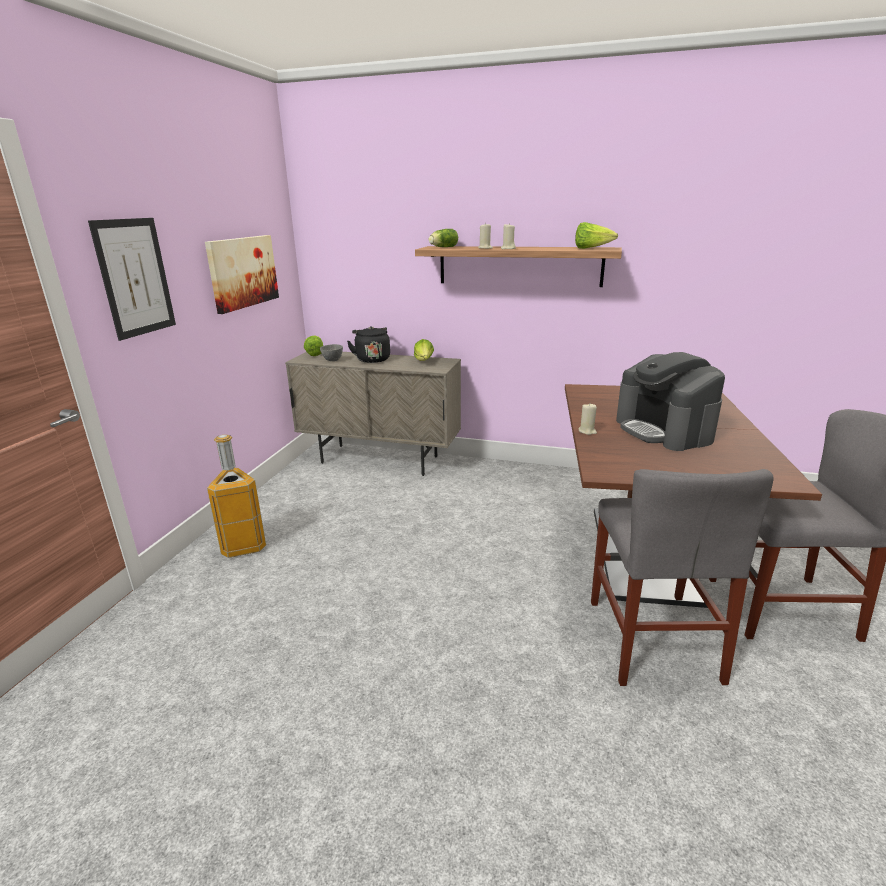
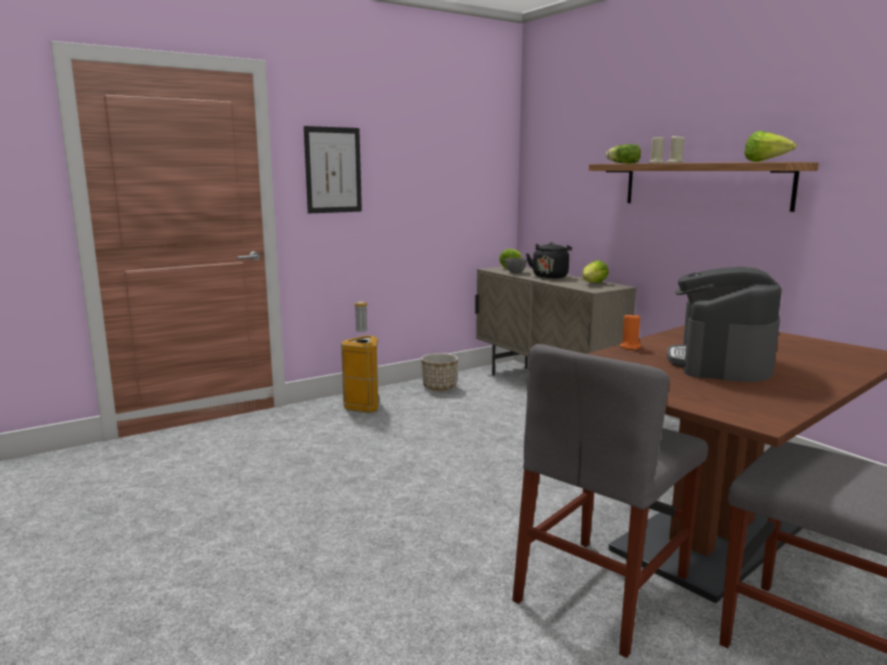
camera: 40 degrees right, 10 degrees down
(242, 272) = (444, 181): picture -> none
(290, 494) = (439, 387): none -> planter
(587, 431) = (630, 347): beige candle -> orange candle

